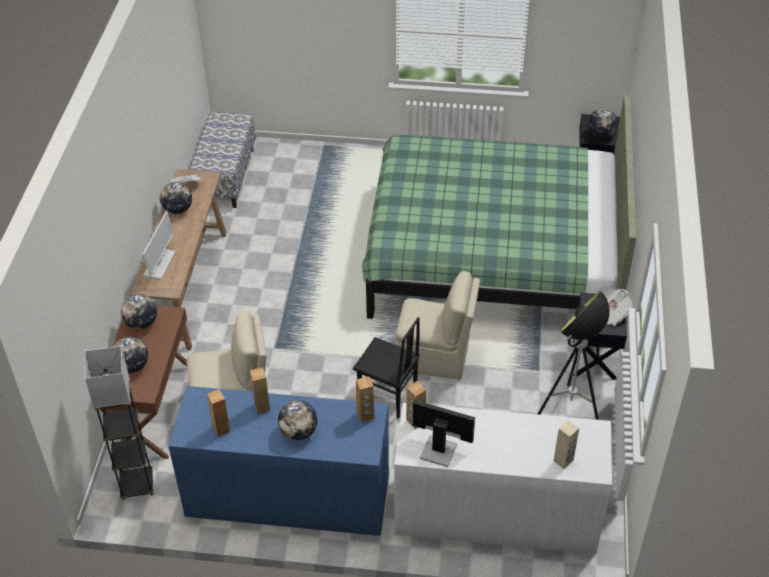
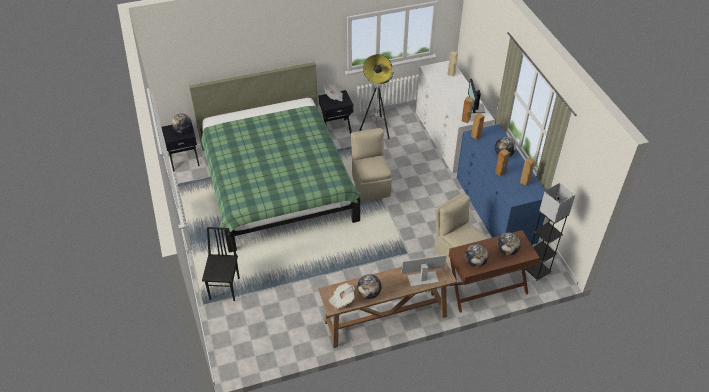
camera: 115 degrees left, 0 degrees up
(225, 176) = (264, 350): bench -> none
(387, 397) = (410, 193): black chair -> black chair (225, 288)

